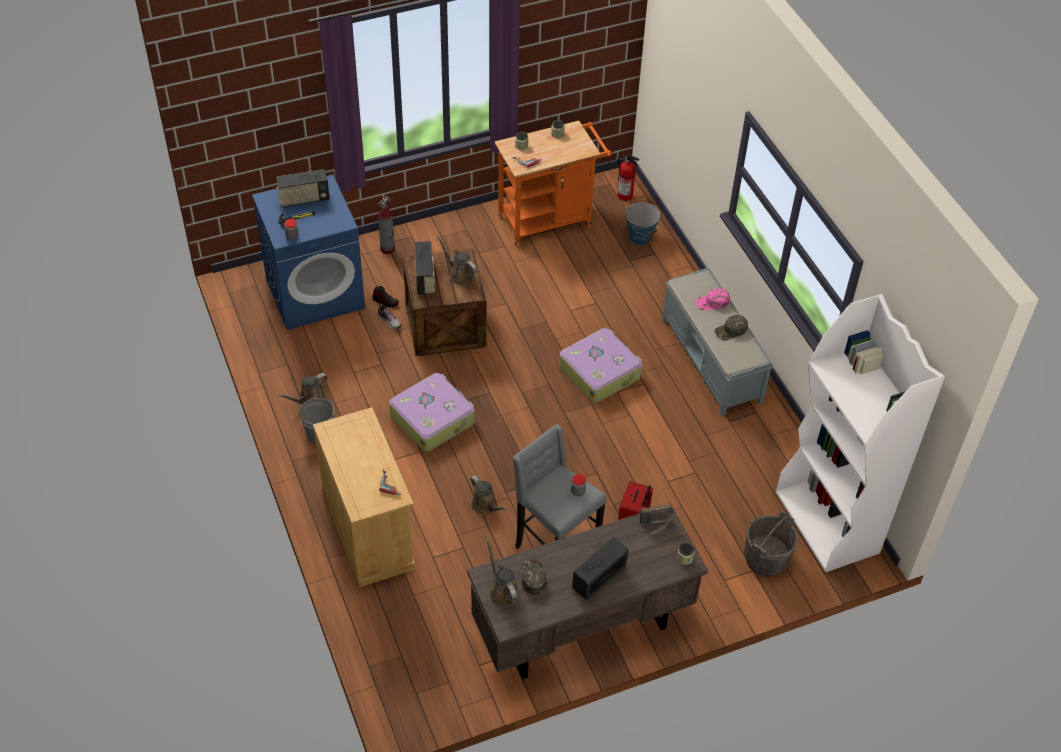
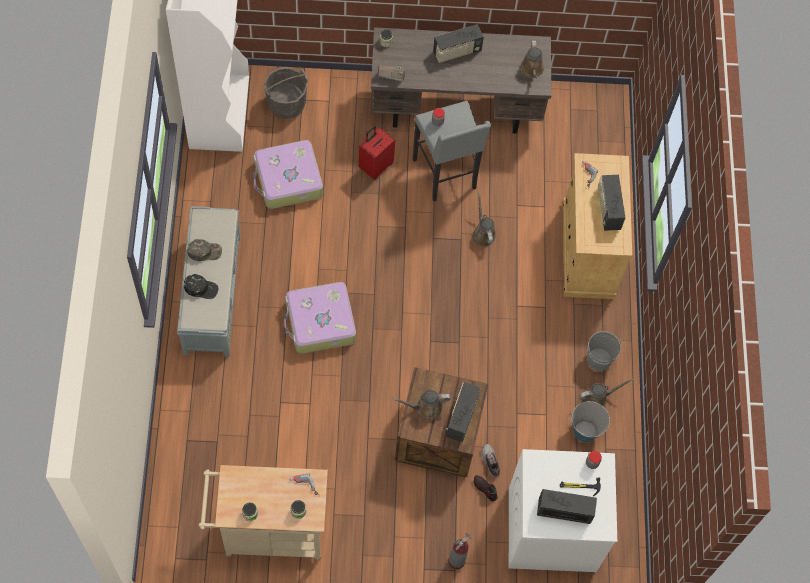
camera: 160 degrees left, 15 degrees up
(315, 292) = (551, 530): blue washing machine -> white washing machine
(354, 458) = (608, 209): none -> radio
(432, 418) = (493, 334): suitcase -> suitcase (288, 180)
(460, 274) = (426, 408): brown watering can -> brown watering can turned 105 degrees clockwise
(532, 577) = (505, 71): green cap -> none
(550, 220) = (268, 532): orange cart -> beige cart
(625, 195) = (168, 534): fire extinguisher -> none
(640, 237) = (188, 468): bucket -> bucket (585, 431)
(712, 302) = (201, 288): pink cap -> black cap

